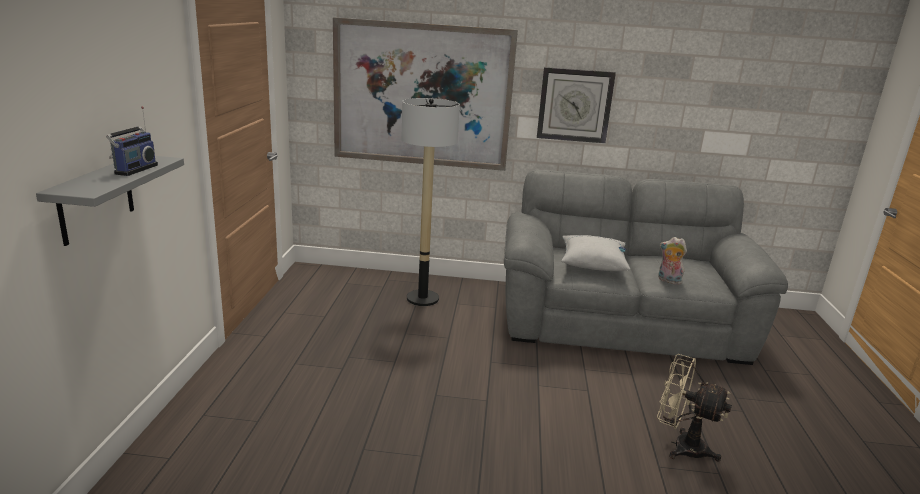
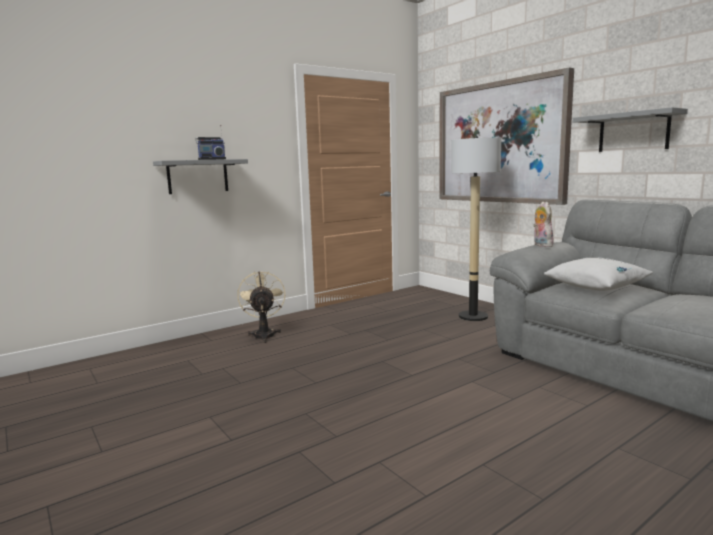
camera: 50 degrees right, 10 degrees down
(574, 105) = (633, 132): wall clock -> grey shelf
(668, 281) = (669, 309): plush toy -> plush toy (541, 245)
(680, 446) = (538, 464): beige fan -> beige fan (264, 334)

